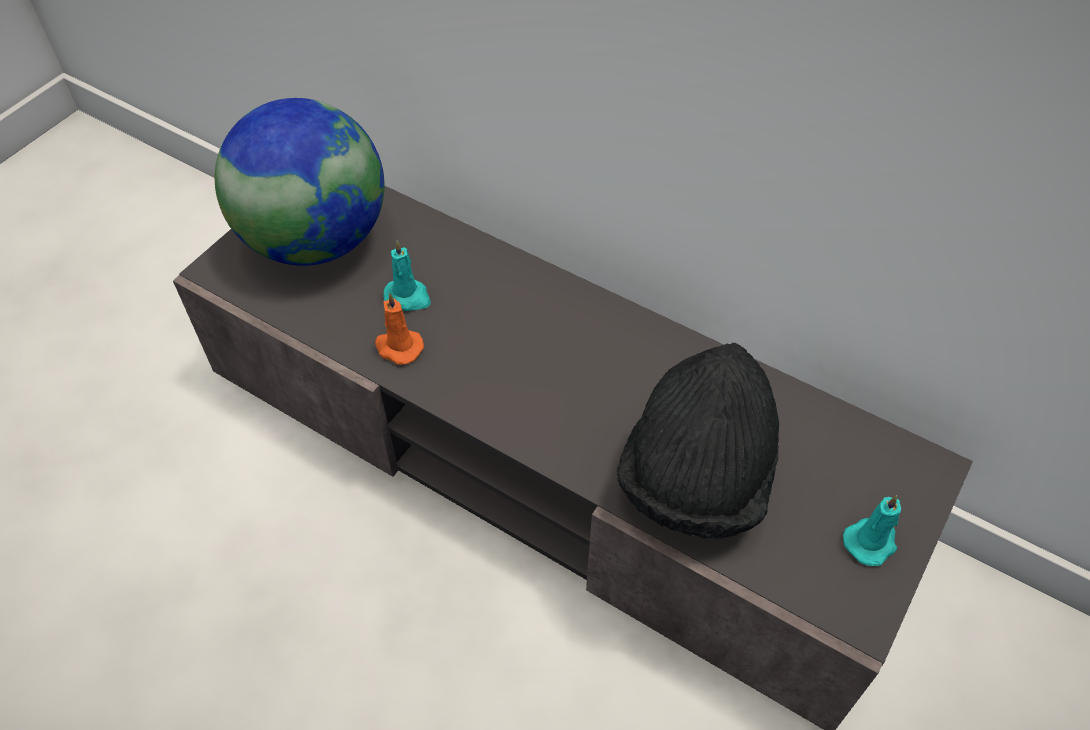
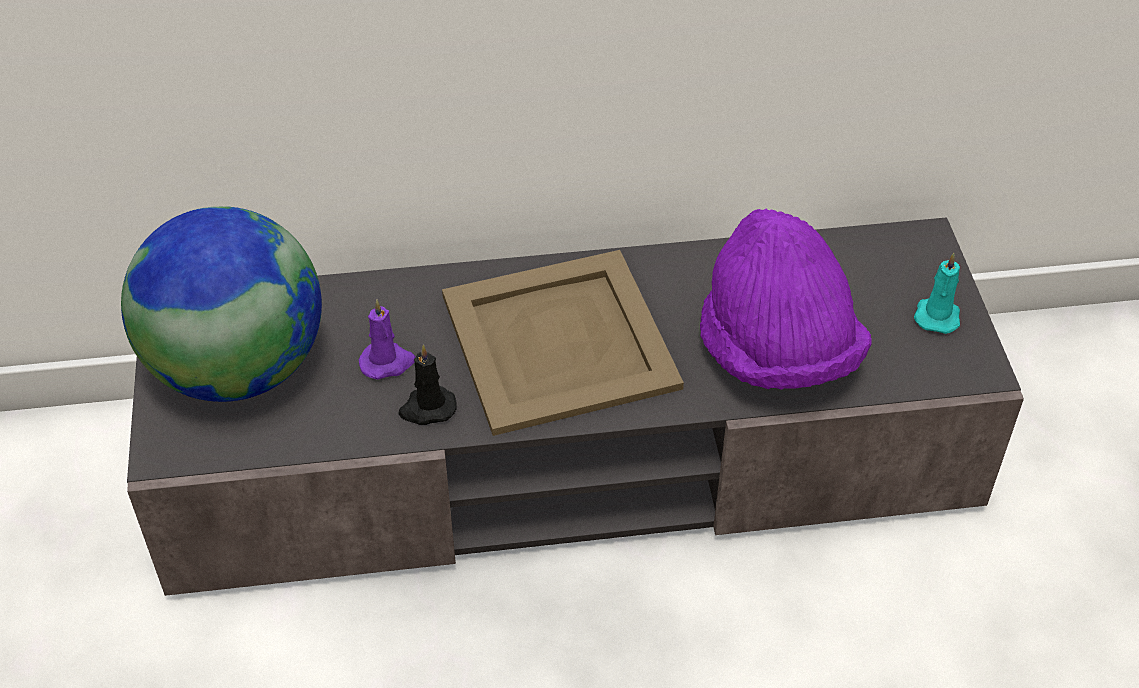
camera: 40 degrees left, 5 degrees down
(398, 347) = (427, 408): orange candle -> black candle
(408, 297) = (388, 362): turquoise candle -> purple candle
(536, 359) = (558, 343): none -> beige tray
(696, 477) = (776, 351): black hat -> purple hat

